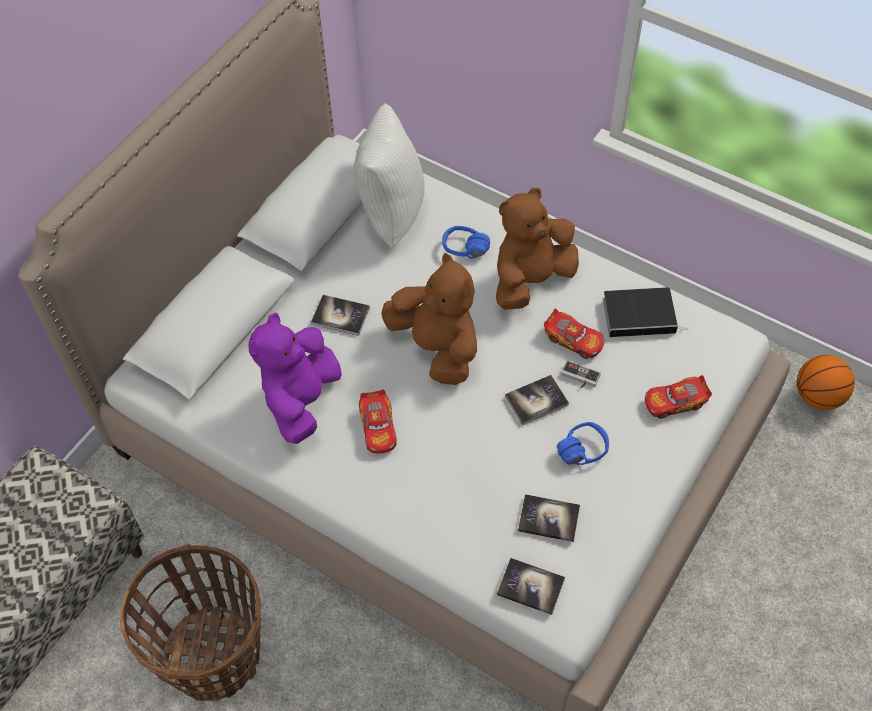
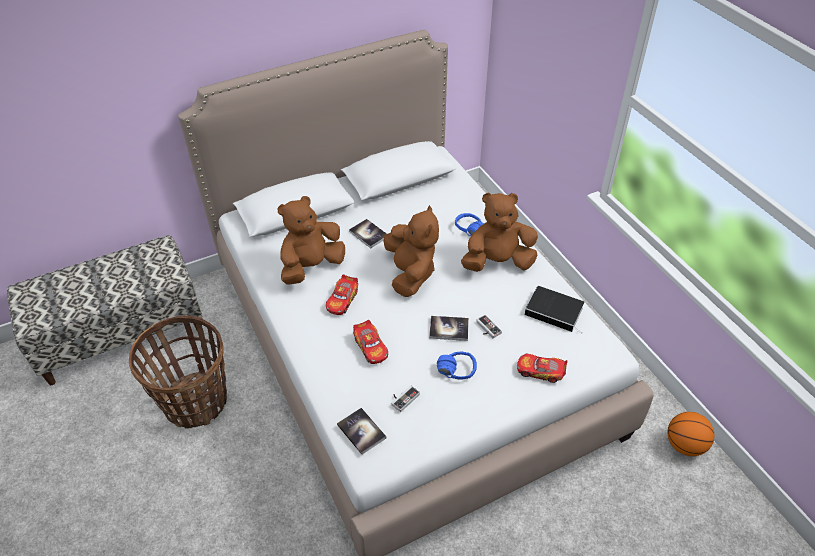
camera: 30 degrees right, 10 degrees down
(301, 400) = (311, 267): purple plush toy -> brown plush toy
(390, 212) = (439, 194): white pillow -> none
(548, 519) = (403, 398): book -> game controller
(574, 340) = (500, 306): toy car -> toy car (371, 347)

